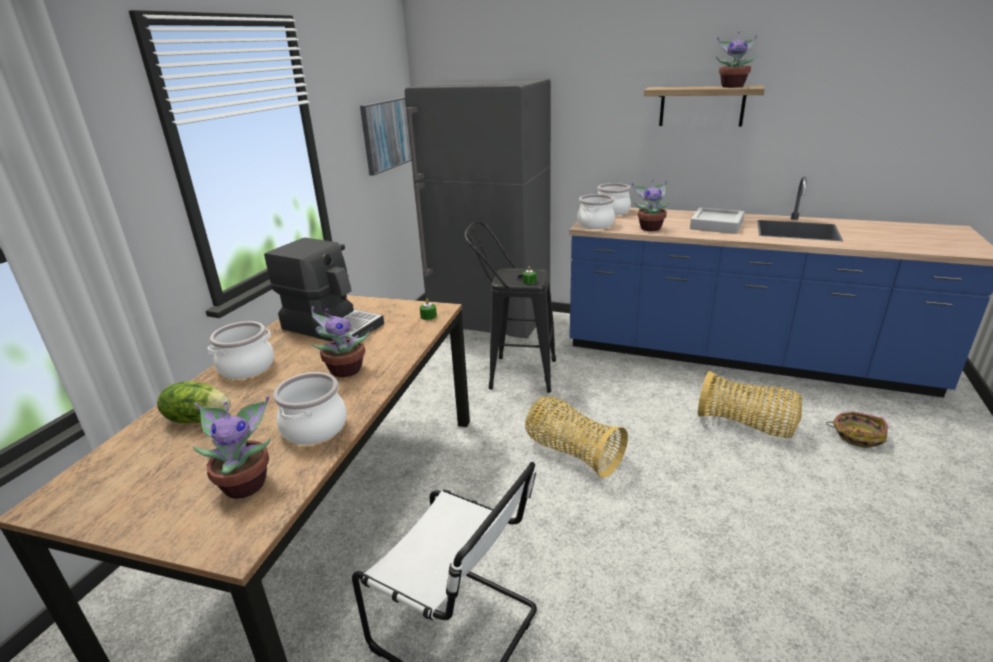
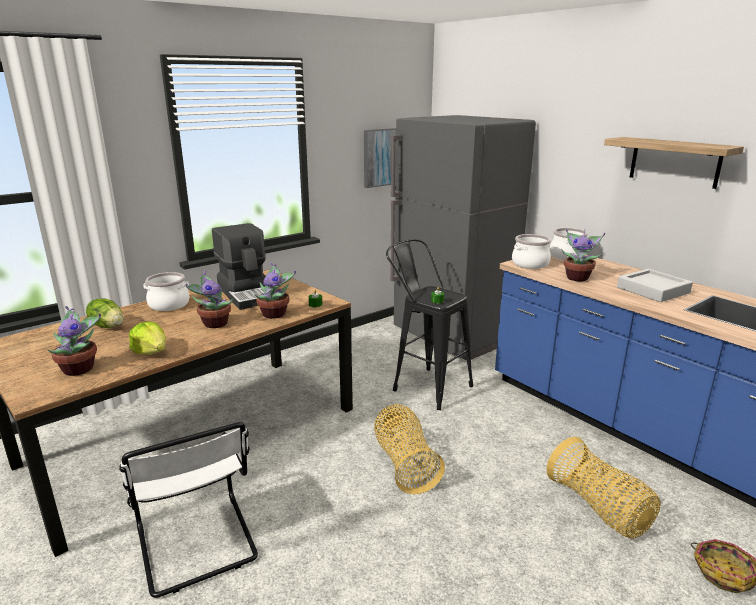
camera: 30 degrees right, 5 degrees down
(314, 427) = (151, 351): cooking pot -> lettuce
(732, 86) = (701, 144): potted plant -> potted plant (275, 314)

